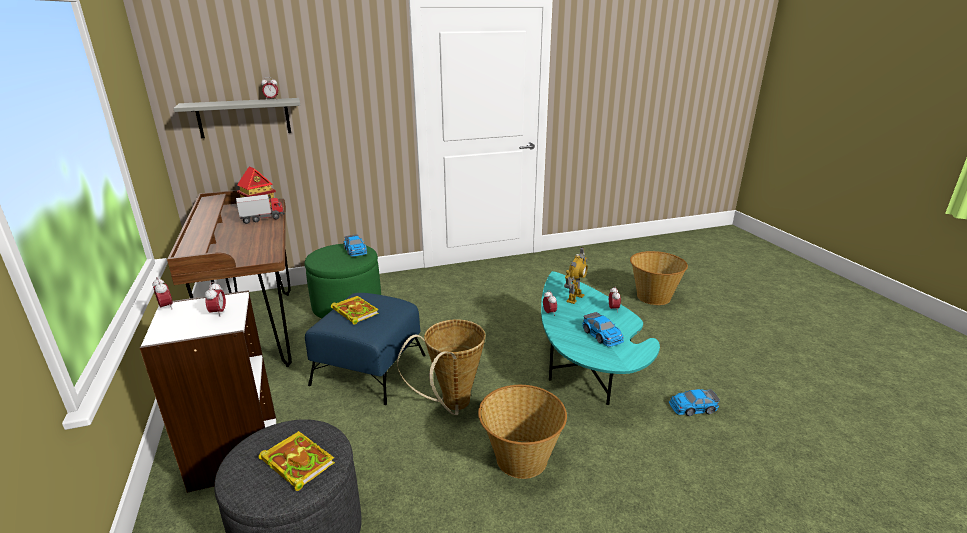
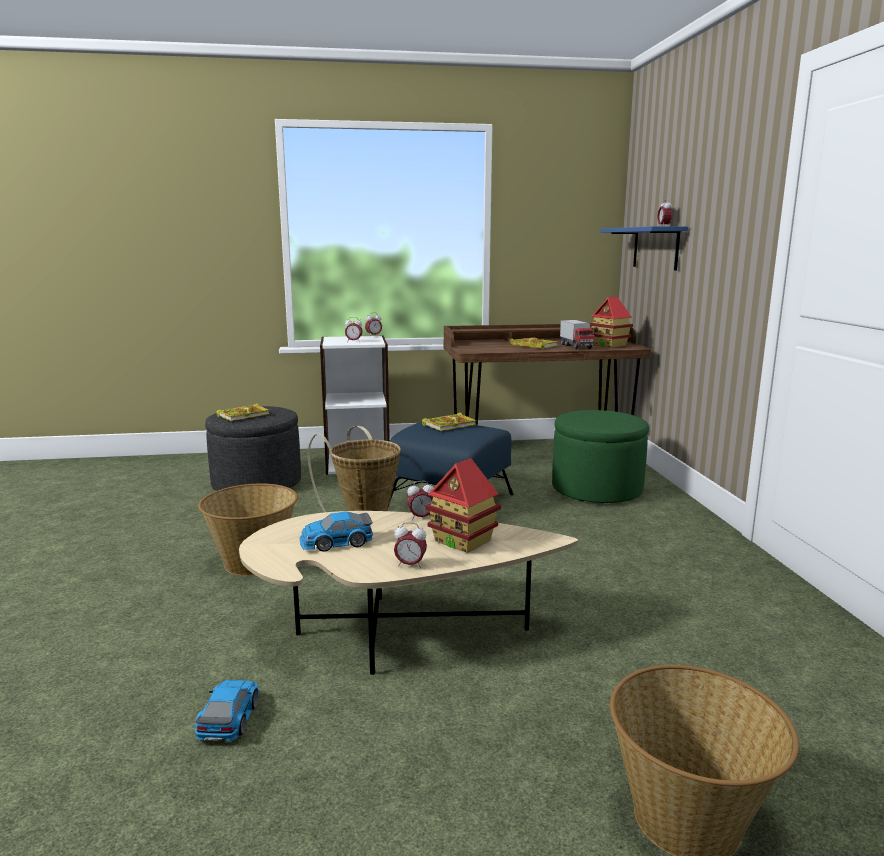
camera: 100 degrees right, 10 degrees down
(244, 118) = (655, 248): grey shelf -> blue shelf
(248, 233) = (533, 346): none -> book
(355, 251) = (613, 422): toy car -> none
(574, 298) = (463, 541): toy robot -> toy house
(583, 368) = (393, 631): turquoise coffee table -> beige coffee table

